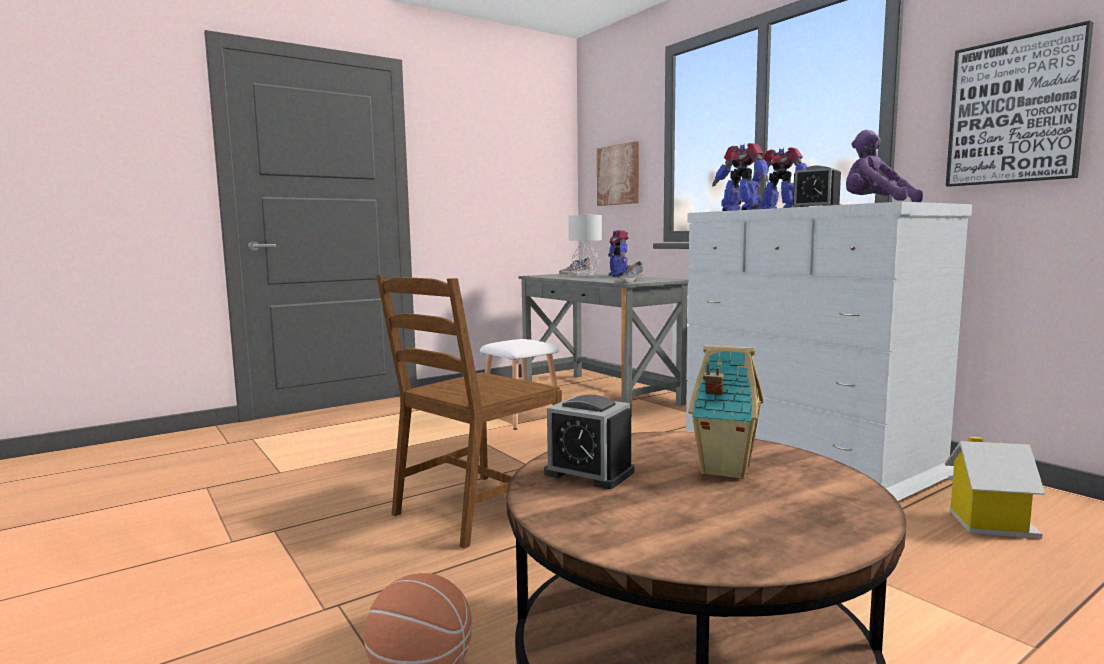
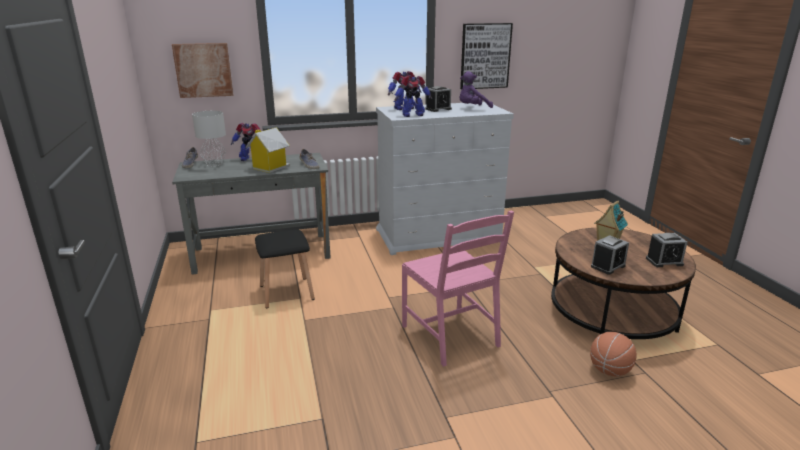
camera: 70 degrees left, 15 degrees up
(476, 509) = (451, 335): brown chair -> pink chair
(519, 417) = (285, 293): white stool -> black stool
(699, 534) = (664, 261): none -> alarm clock
(989, 523) = (522, 230): toy house -> toy house (270, 167)

